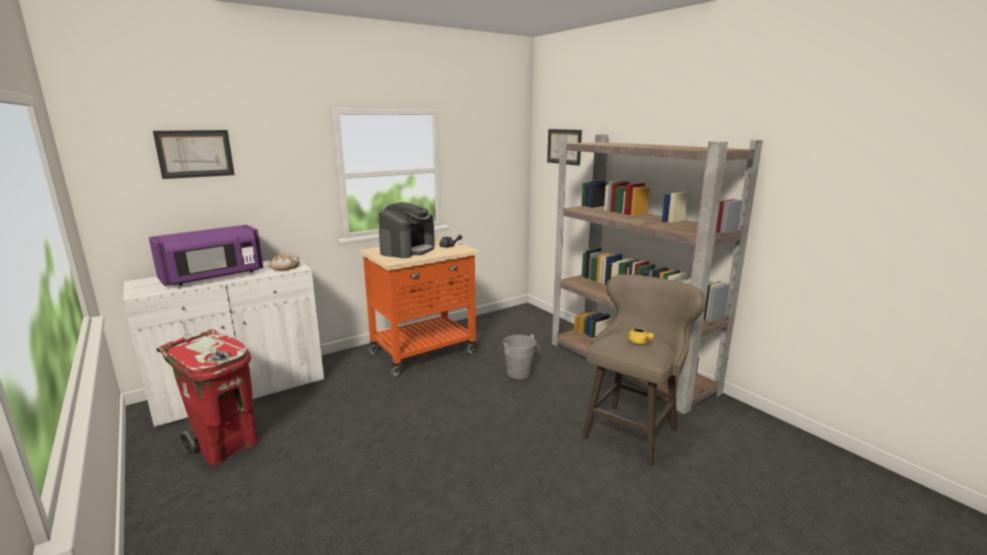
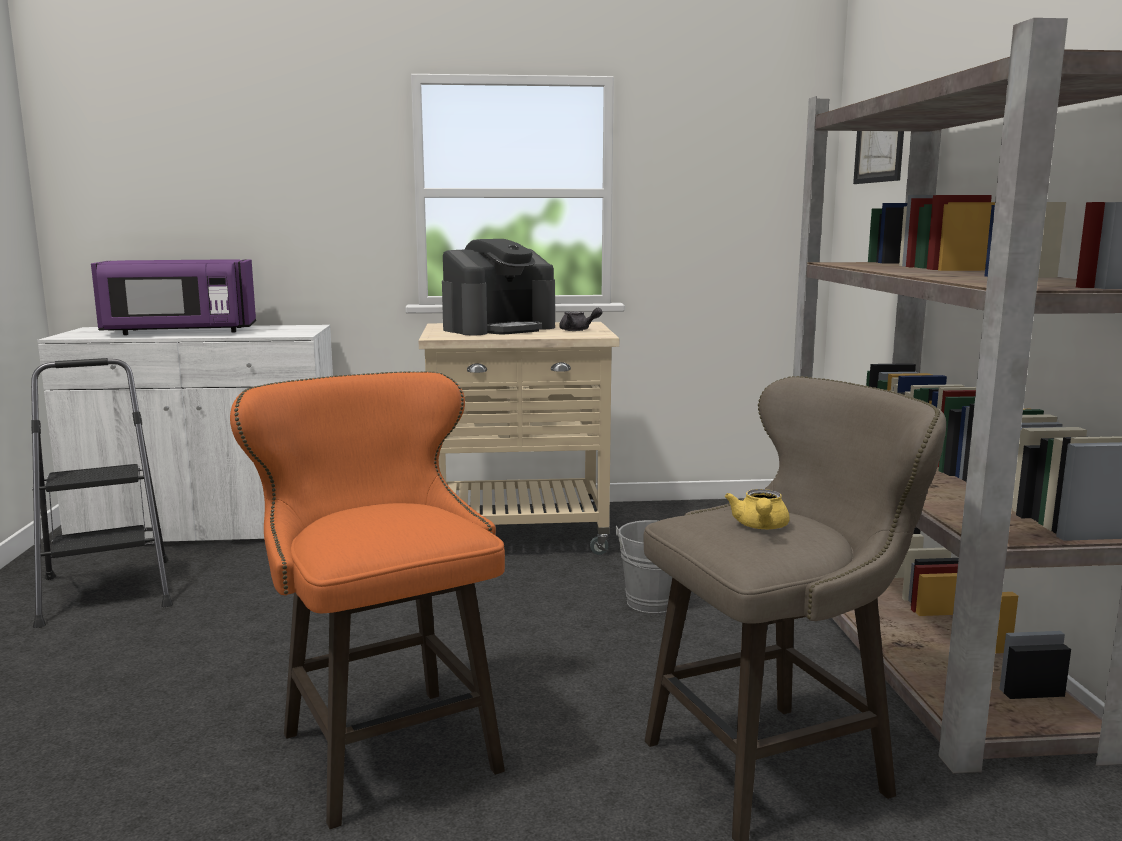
camera: 30 degrees right, 5 degrees down
(195, 153) = (192, 143): picture -> none
(225, 446) = (107, 588): red trash can -> black step ladder
(285, 267) = (286, 332): bread -> none
(423, 353) = (518, 536): orange cart -> beige cart
(488, 477) = (386, 746): none -> orange stool

